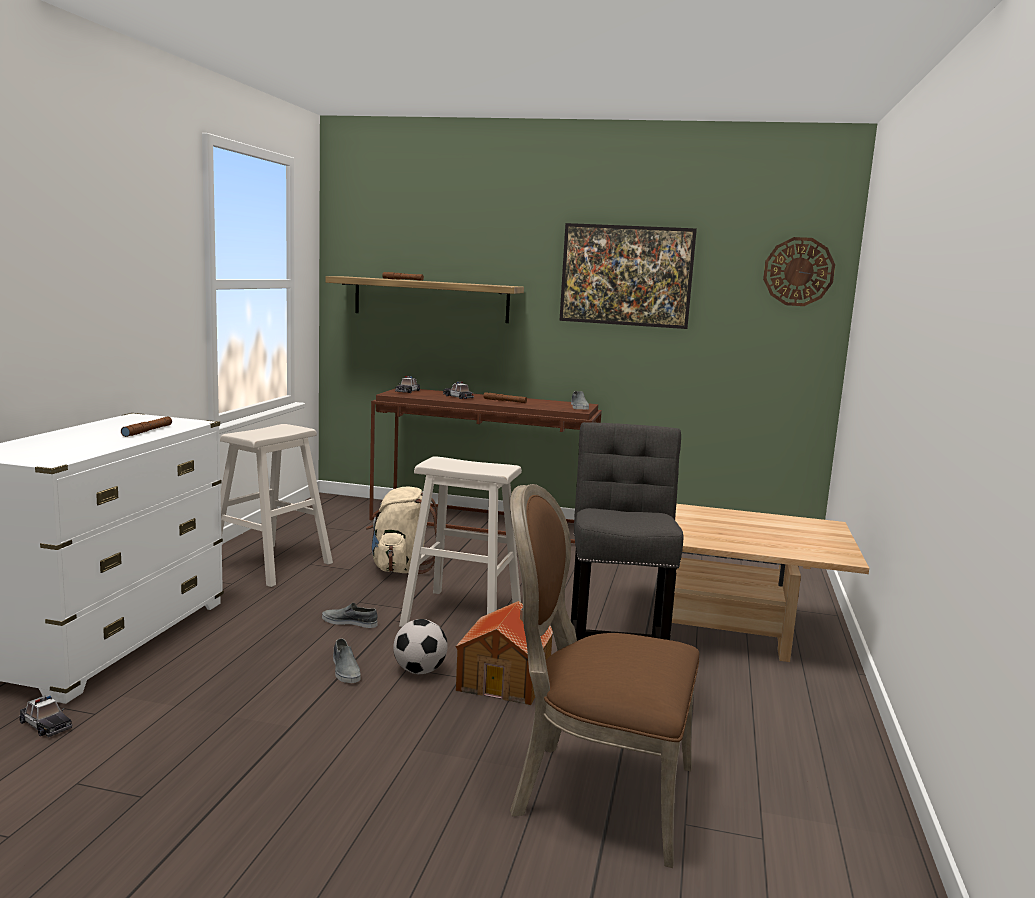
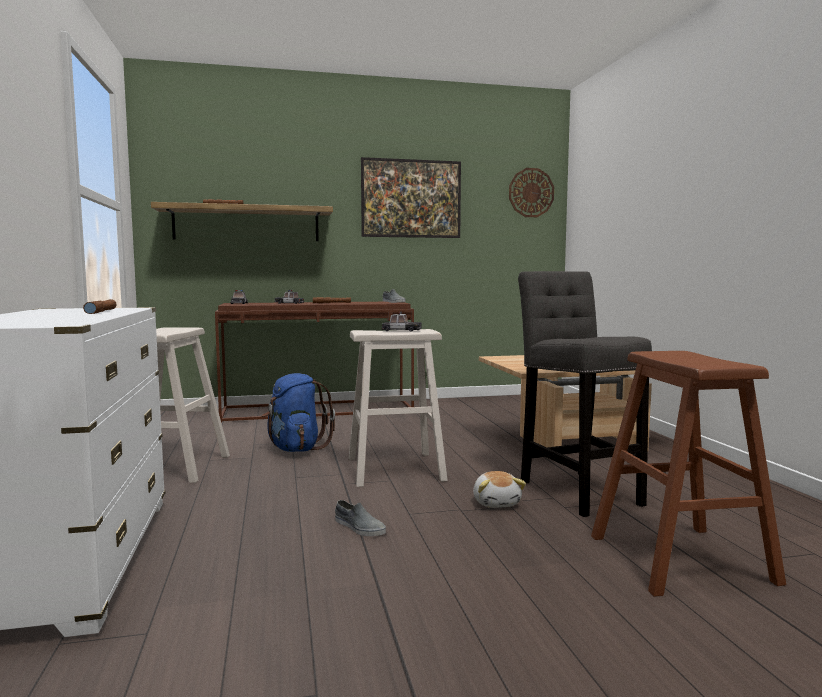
camera: 25 degrees left, 5 degrees down
(45, 724) = (95, 662): toy car -> toy car (401, 330)
(350, 622) = (309, 493): grey shoe -> none
(400, 568) = (295, 448): beige backpack -> blue backpack
(419, 671) = (422, 513): football -> none
(506, 680) = (497, 503): toy house -> plush toy
(595, 793) = (679, 558): brown chair -> brown stool

